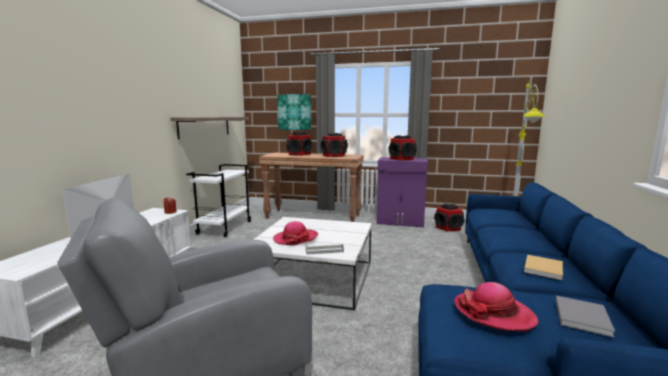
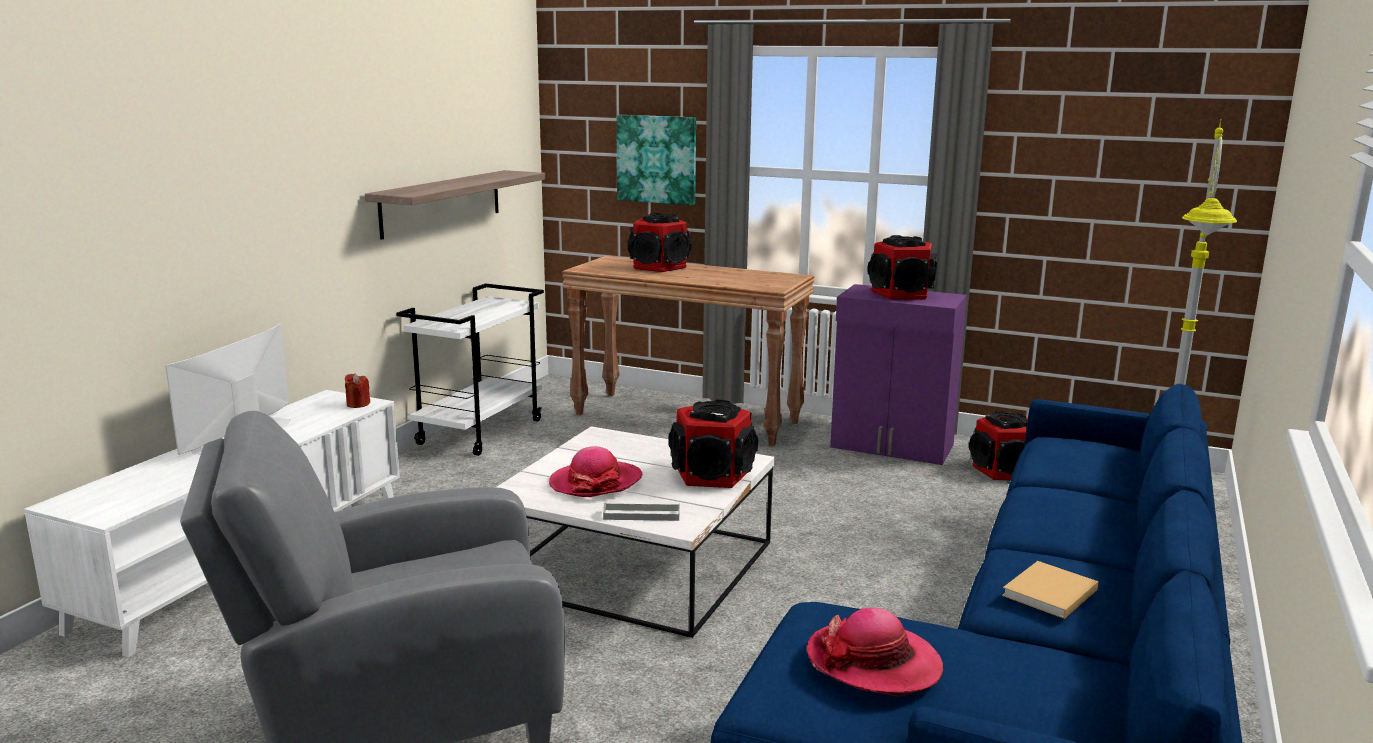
camera: 10 degrees right, 5 degrees up
(334, 155) = (738, 276): speaker -> speaker (711, 474)
(581, 316) = (1031, 685): grey book -> none

